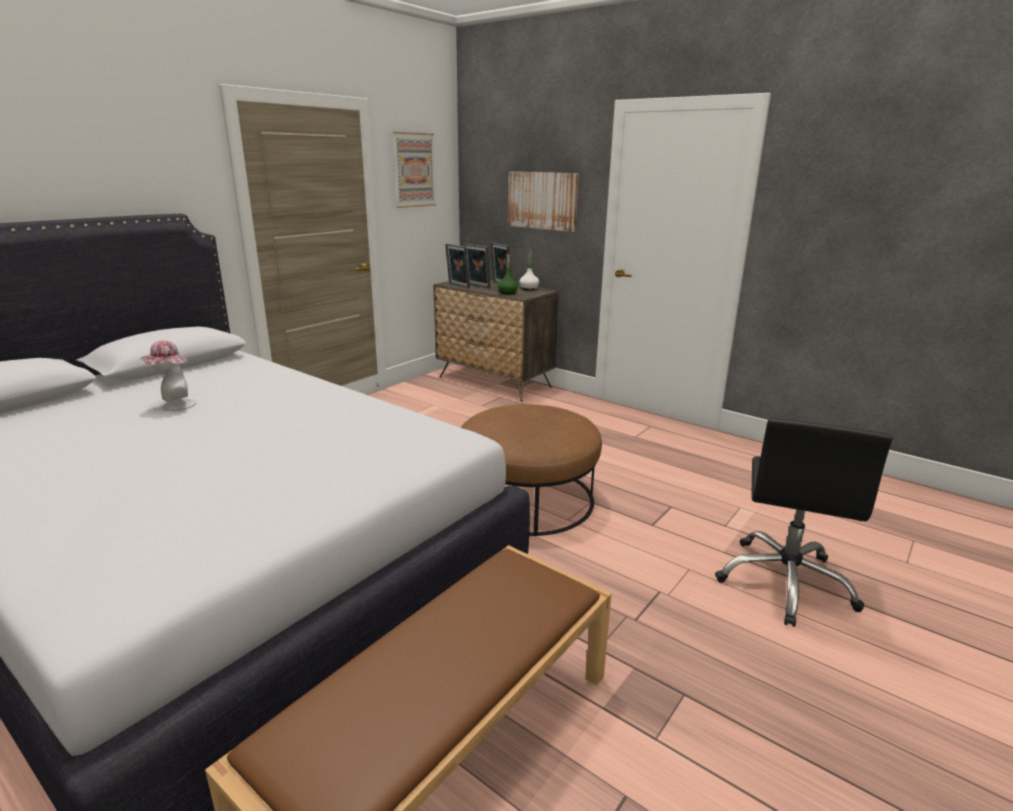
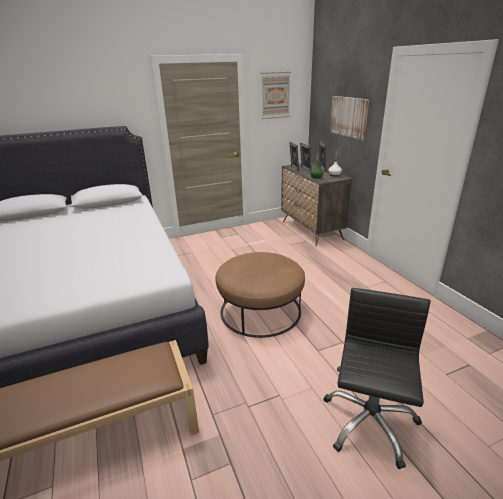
camera: 30 degrees right, 5 degrees up
(175, 406) = (83, 226): hat -> none
(785, 582) = (369, 422): black office chair -> black office chair turned 150 degrees clockwise

